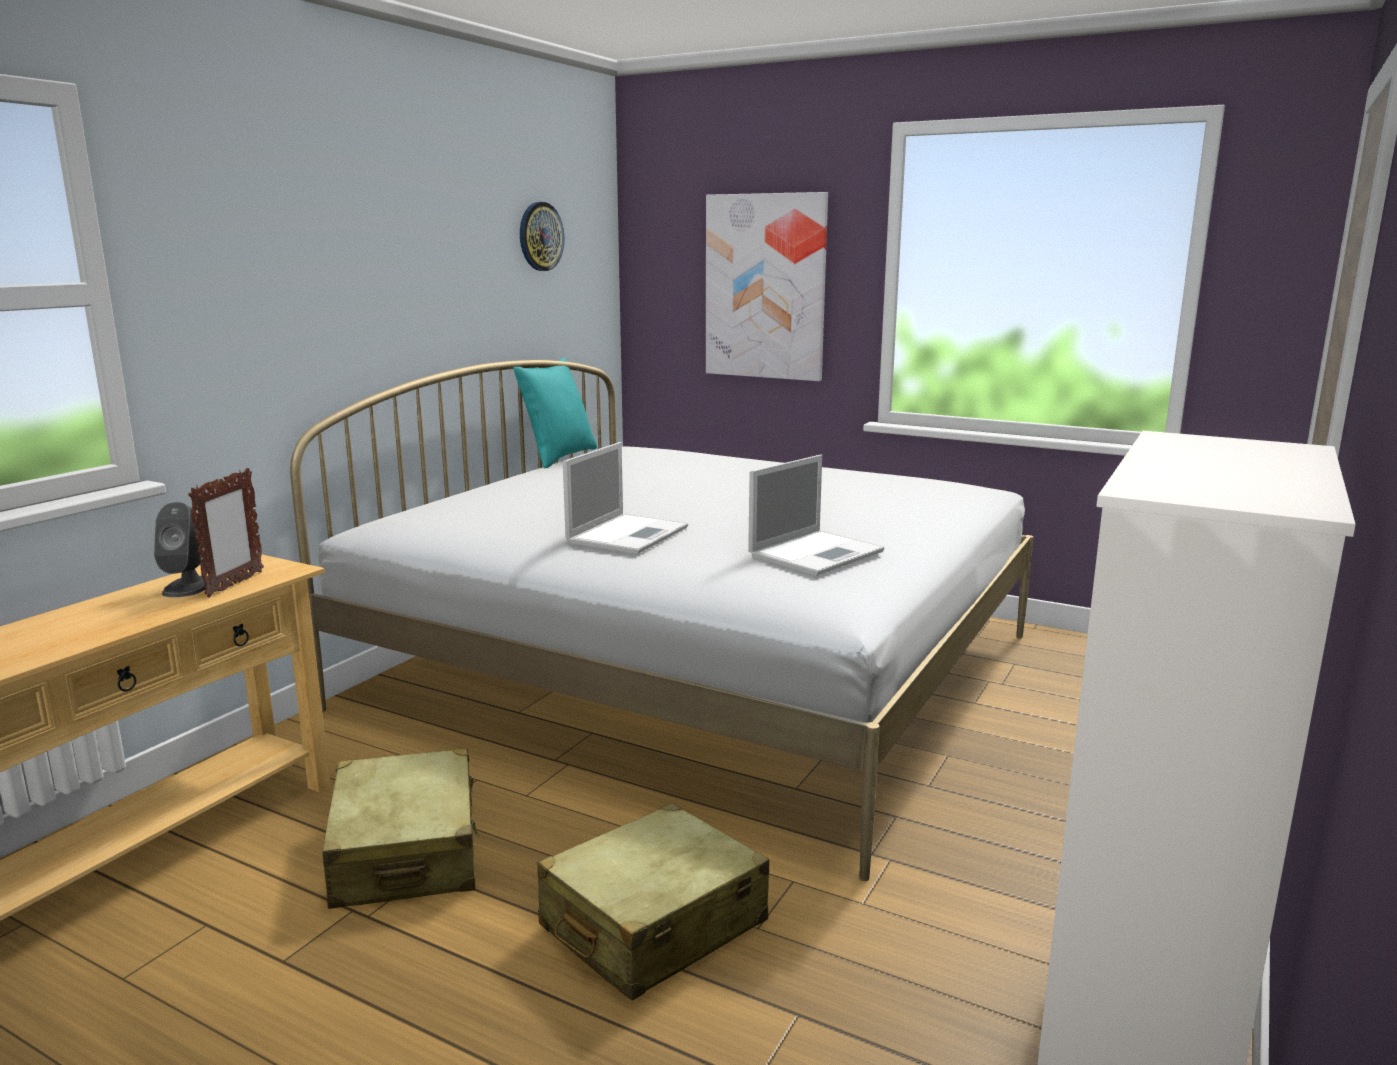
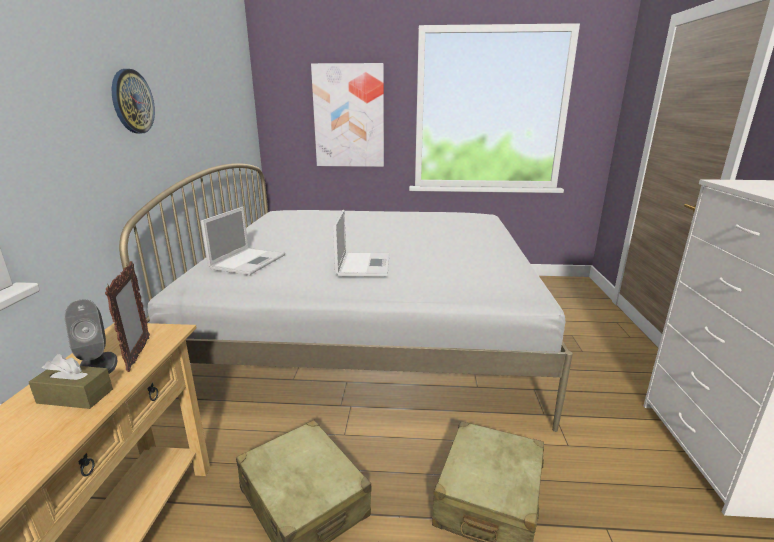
camera: 25 degrees left, 5 degrees up
(143, 607) = (75, 396): none -> brown tissue box
(540, 236) = (223, 85): wall clock -> wall clock (132, 101)
(558, 457) = (251, 221): turquoise pillow -> none
(817, 553) = (475, 260): laptop -> laptop (248, 261)

